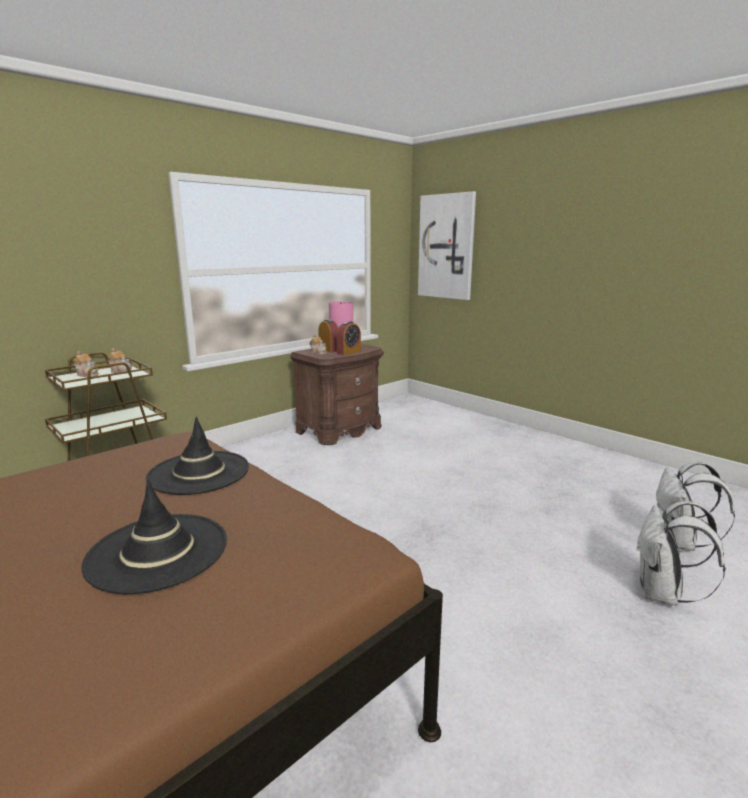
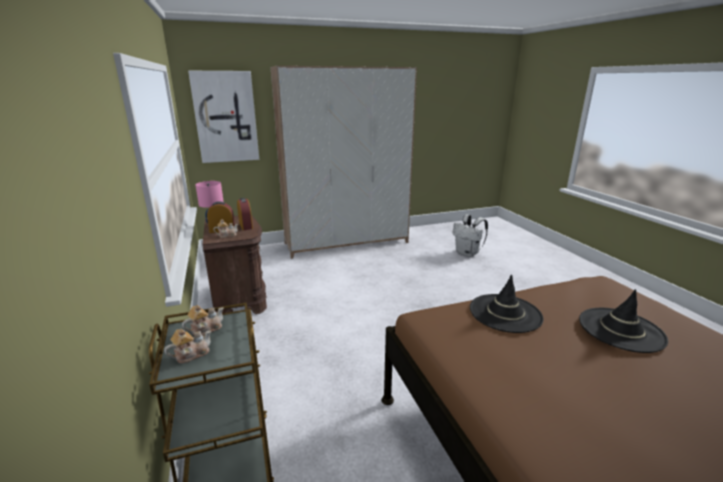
camera: 65 degrees left, 5 degrees up
(539, 442) = (347, 242): none -> white wardrobe
(662, 594) = (501, 271): white backpack -> none

